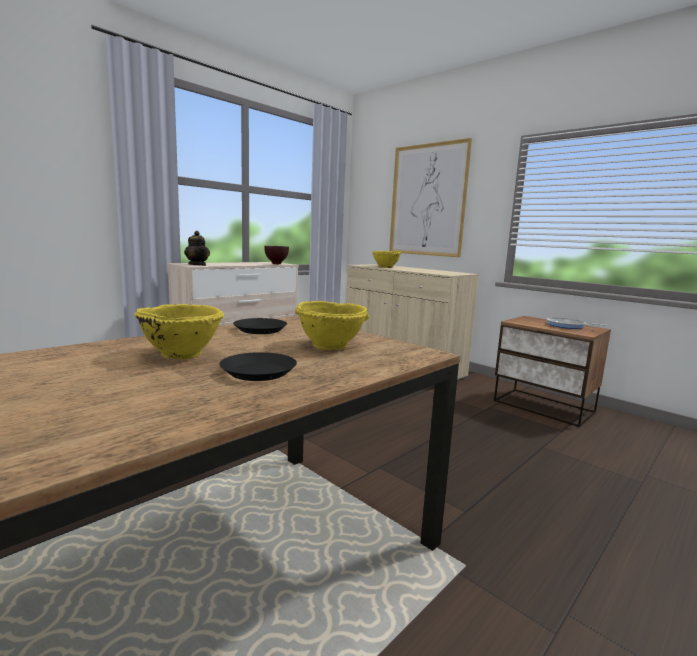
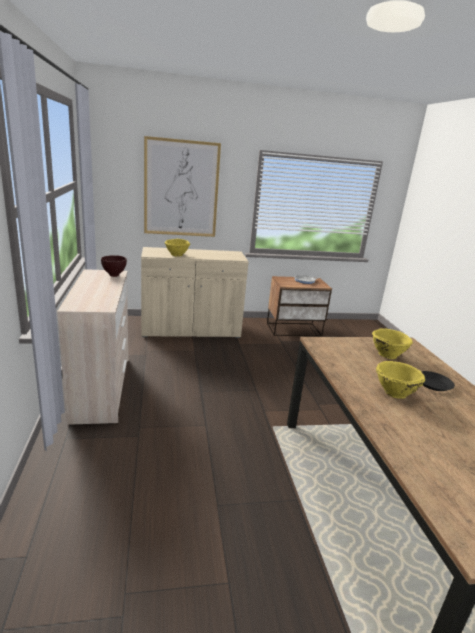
camera: 55 degrees left, 10 degrees up
(197, 265) = (99, 305): teapot -> none
(260, 330) = (341, 359): black plate -> none

